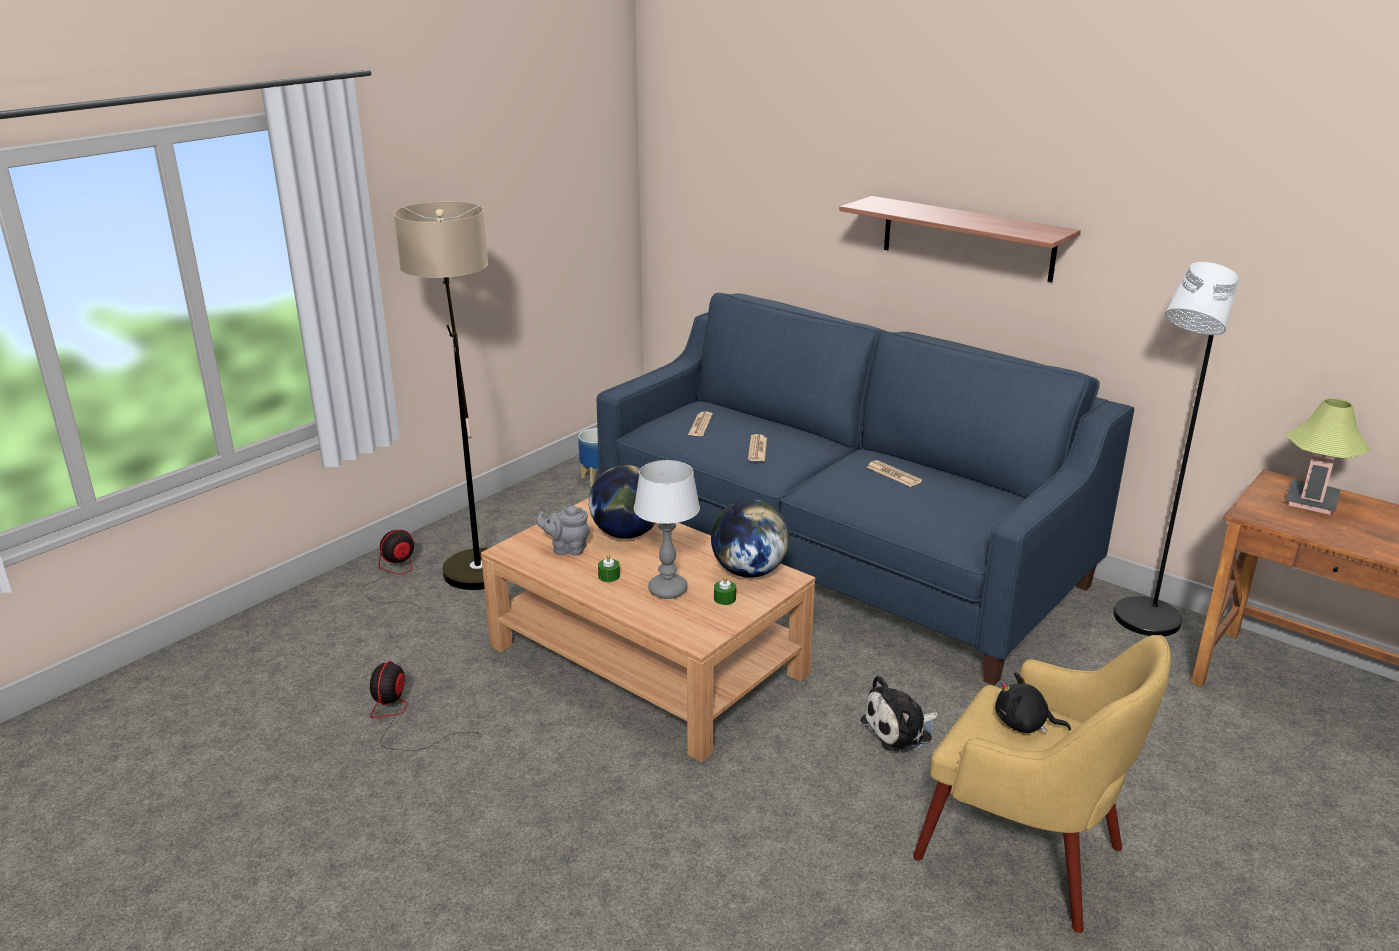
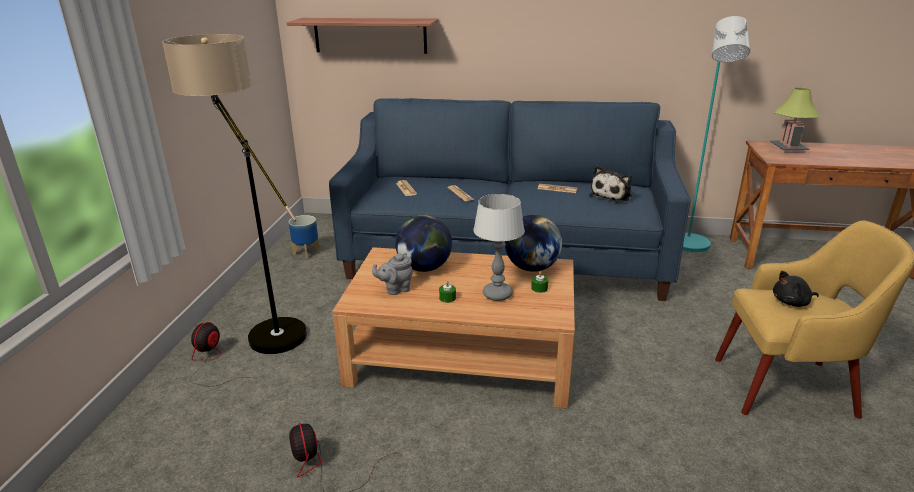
camera: 30 degrees left, 0 degrees up
(900, 730) = (650, 343): plush toy -> plush toy (612, 195)
(967, 238) = (549, 34): shelf -> shelf (370, 35)
(1142, 624) = (691, 247): black floor lamp -> turquoise floor lamp

